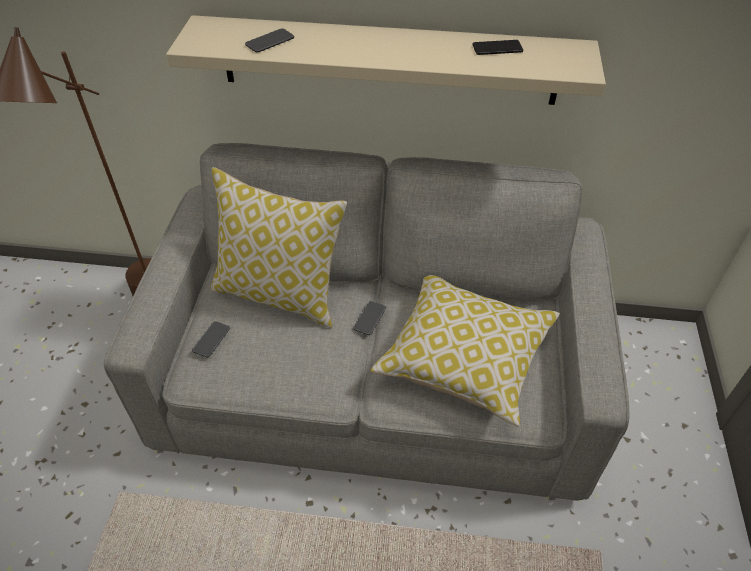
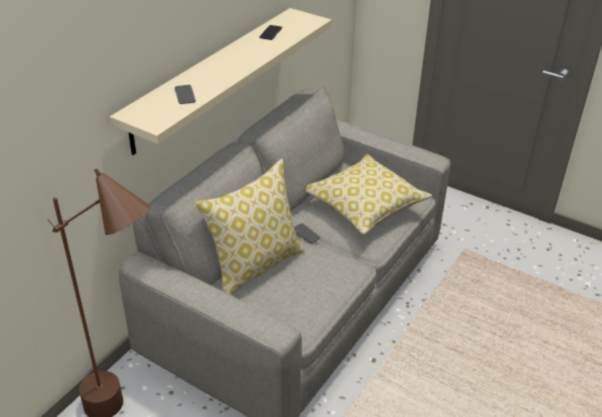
camera: 65 degrees left, 10 degrees down
(211, 339) = (274, 310): phone -> none

